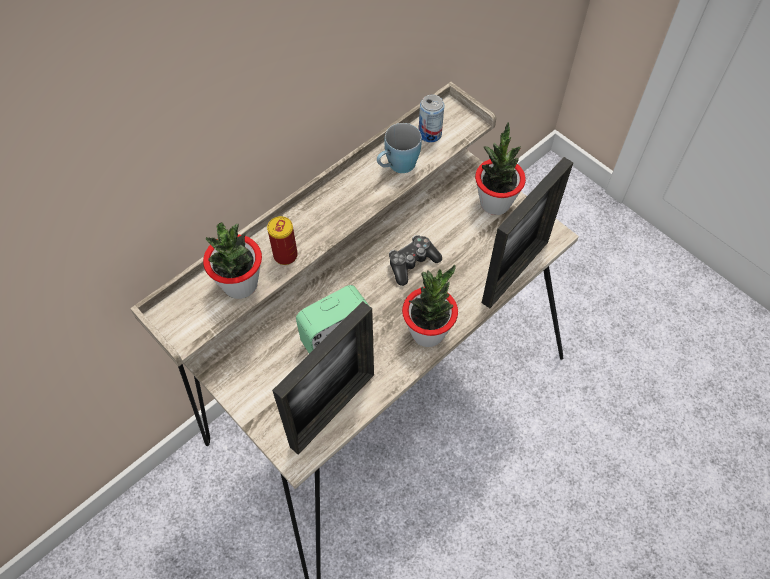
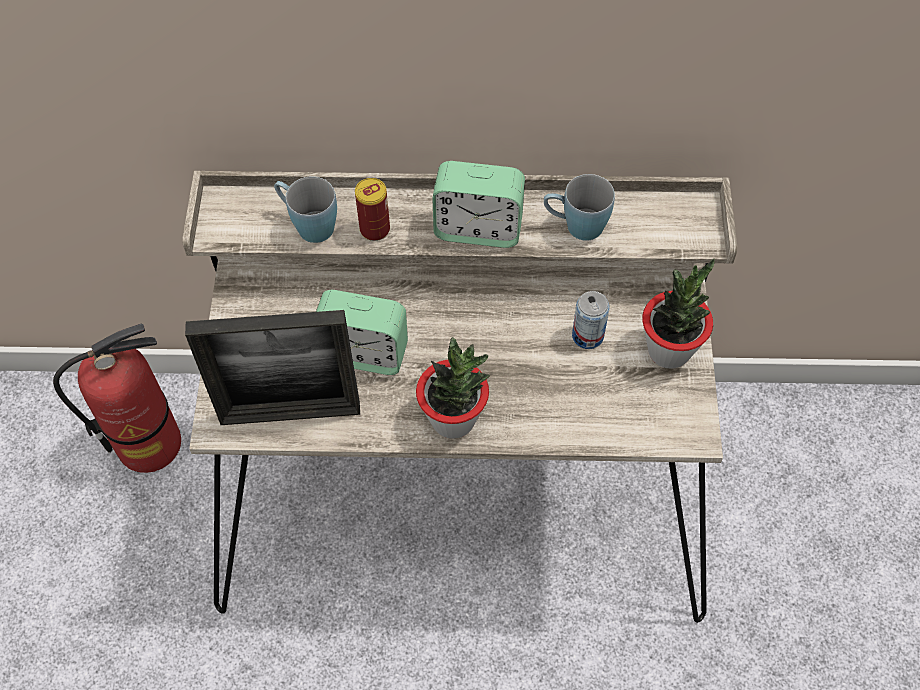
camera: 45 degrees right, 0 degrees up
(165, 538) = (150, 444): none -> fire extinguisher
(240, 284) = (308, 224): potted plant -> blue mug
(345, 209) = (478, 228): none -> alarm clock
(412, 263) = (513, 341): game controller -> none
(430, 134) = (648, 218): can -> can (587, 336)
(515, 272) = (608, 436): picture frame -> none

